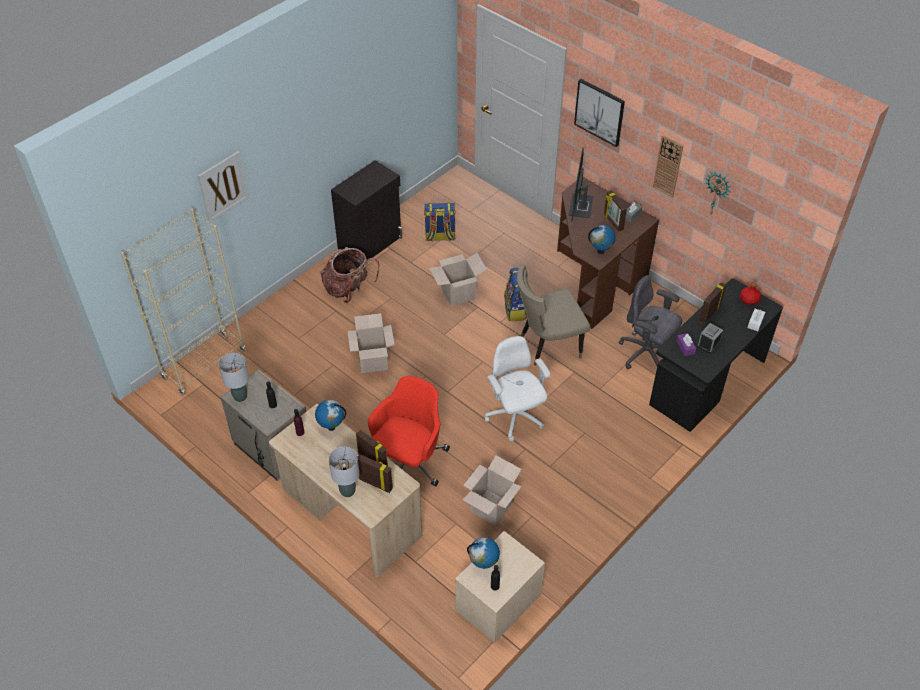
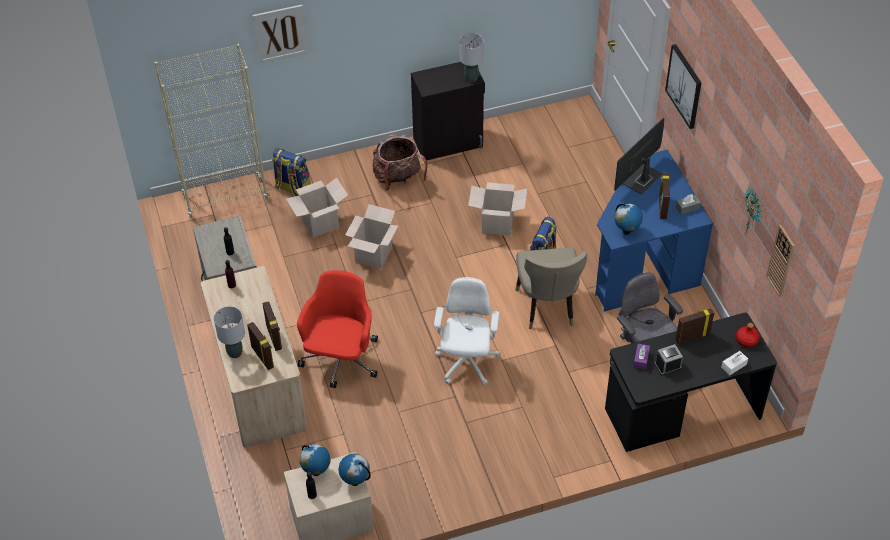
camera: 30 degrees right, 0 degrees up
(240, 397) = (208, 234): grey table lamp -> grey table lamp (471, 78)
(331, 426) = (261, 291): globe -> globe (355, 481)
(409, 461) = (341, 360): red office chair -> red office chair turned 45 degrees counterclockwise
(440, 236) = (520, 161): backpack -> backpack (292, 188)
(491, 507) = (385, 434): cardboard box -> cardboard box (320, 223)
(547, 345) = (547, 309): beige chair -> beige chair turned 105 degrees counterclockwise
(593, 280) = (642, 263): brown desk -> blue desk
(668, 166) = (723, 167): wall clock -> wall clock (781, 260)

